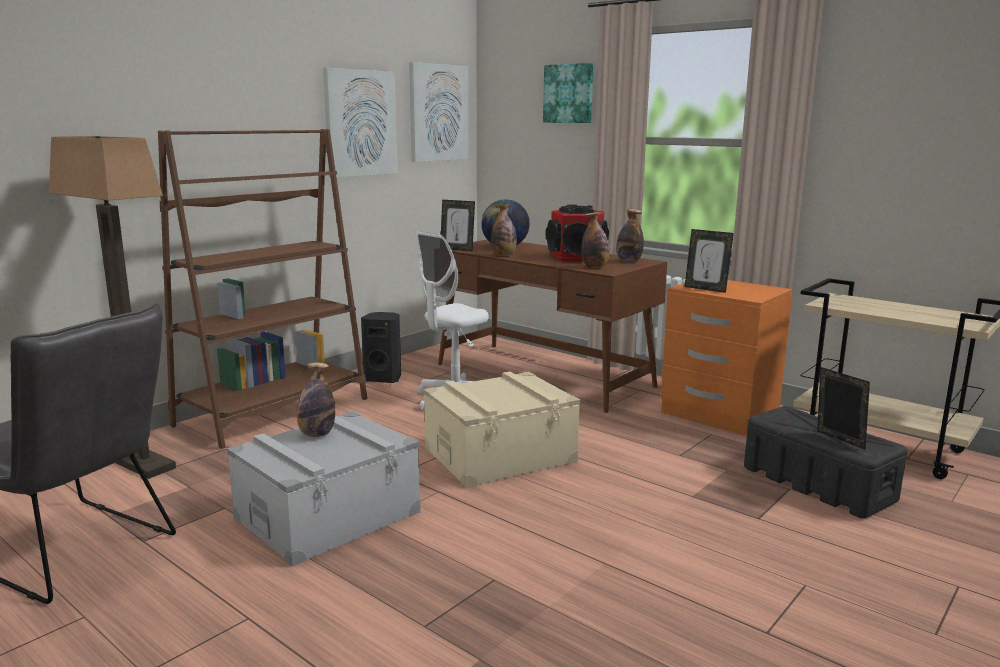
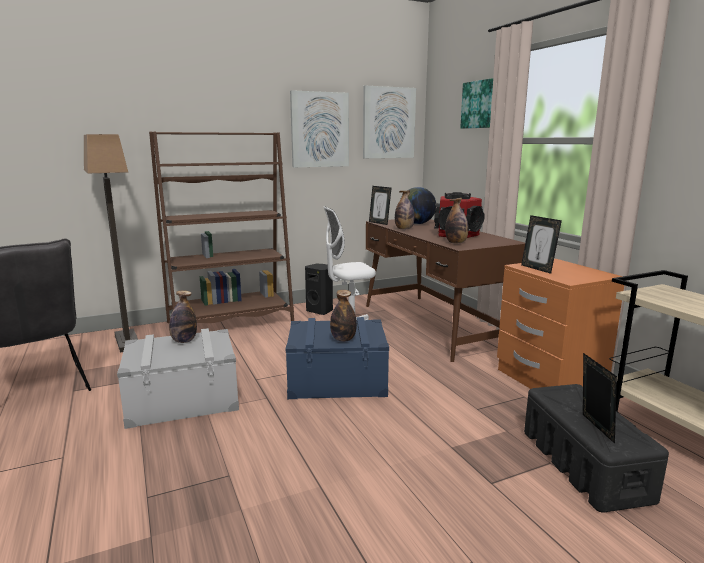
camera: 25 degrees right, 0 degrees up
(500, 454) = (337, 379): beige storage box -> blue storage box
(628, 261) = (493, 241): bottle -> bottle (343, 339)

